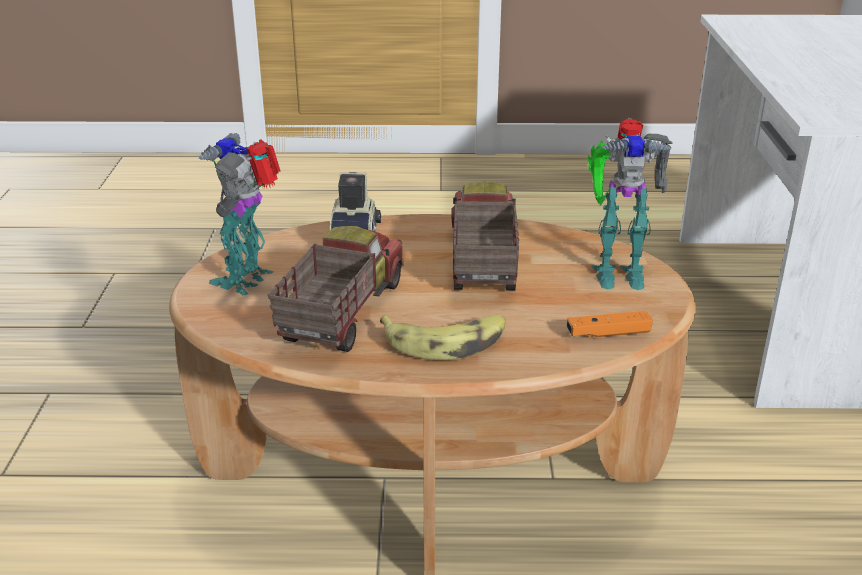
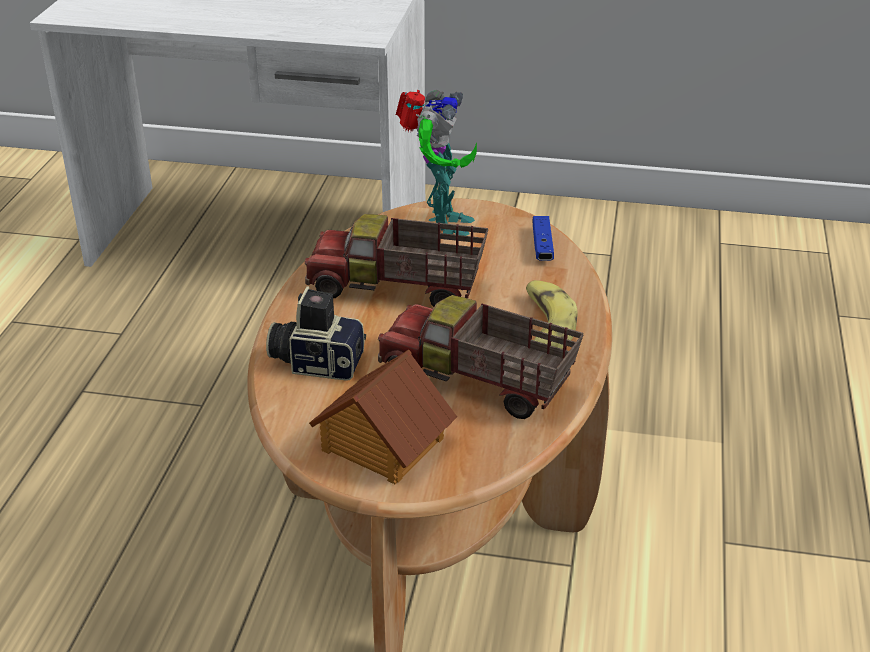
camera: 80 degrees left, 5 degrees up
(248, 279) = (382, 444): toy robot -> toy house
(608, 333) = (542, 246): orange game controller -> blue game controller

